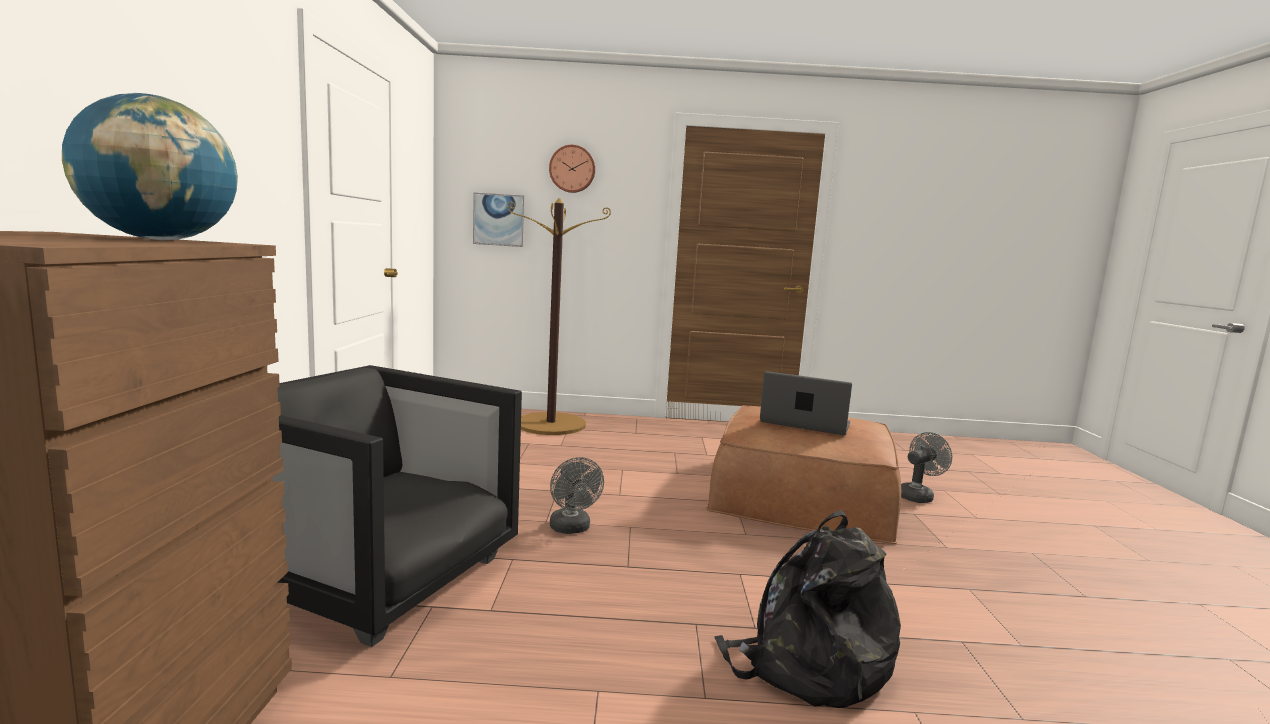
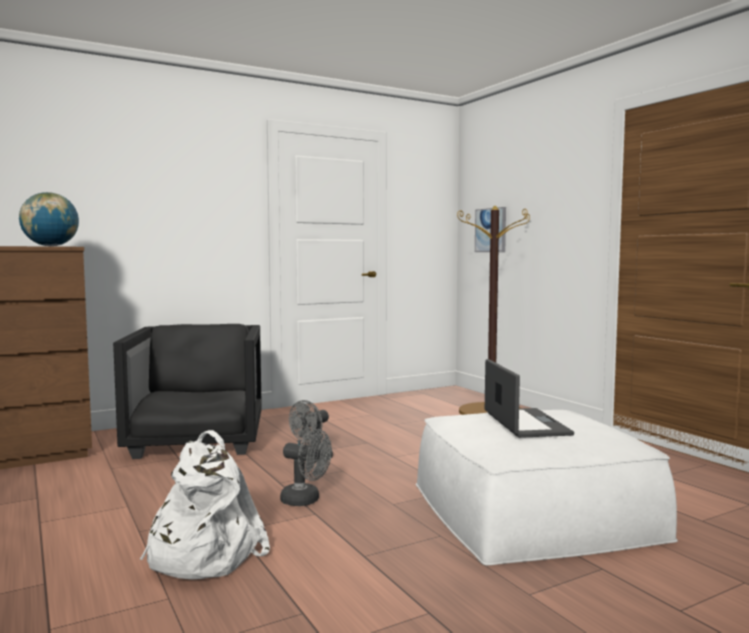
camera: 60 degrees right, 5 degrees down
(572, 169) = (536, 176): wall clock -> none
(801, 495) = (532, 510): brown ottoman -> white ottoman
(808, 665) = (202, 554): black backpack -> white backpack
(918, 496) = (675, 566): grey fan -> grey fan (306, 500)

